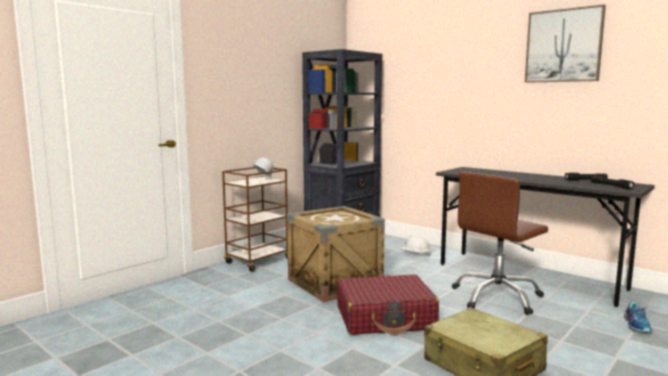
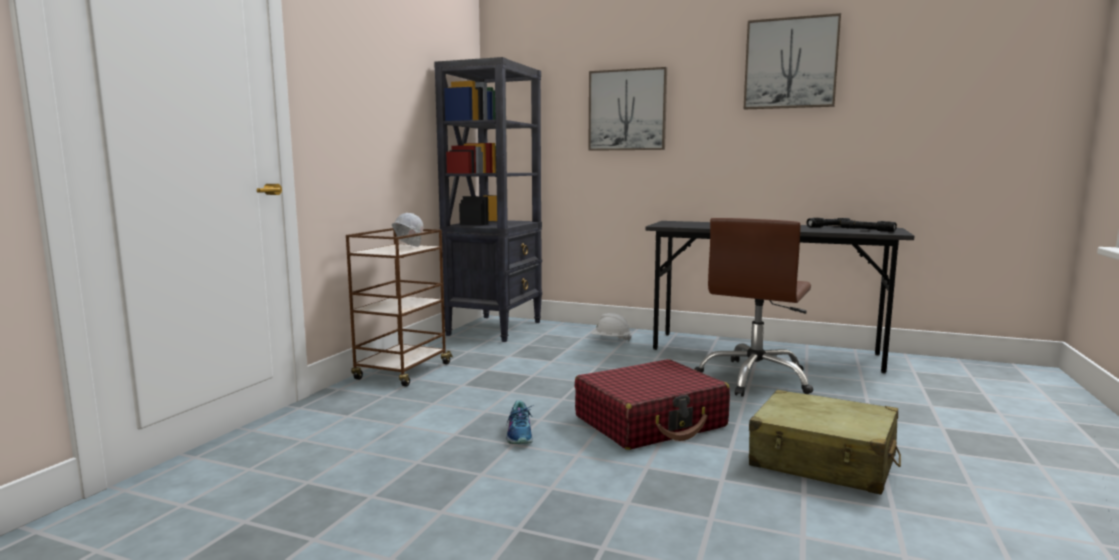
camera: 20 degrees left, 0 degrees up
(334, 283) = (541, 387): crate -> none
(441, 82) = (627, 110): none -> picture
(637, 325) = (924, 390): shoe -> shoe (520, 434)

